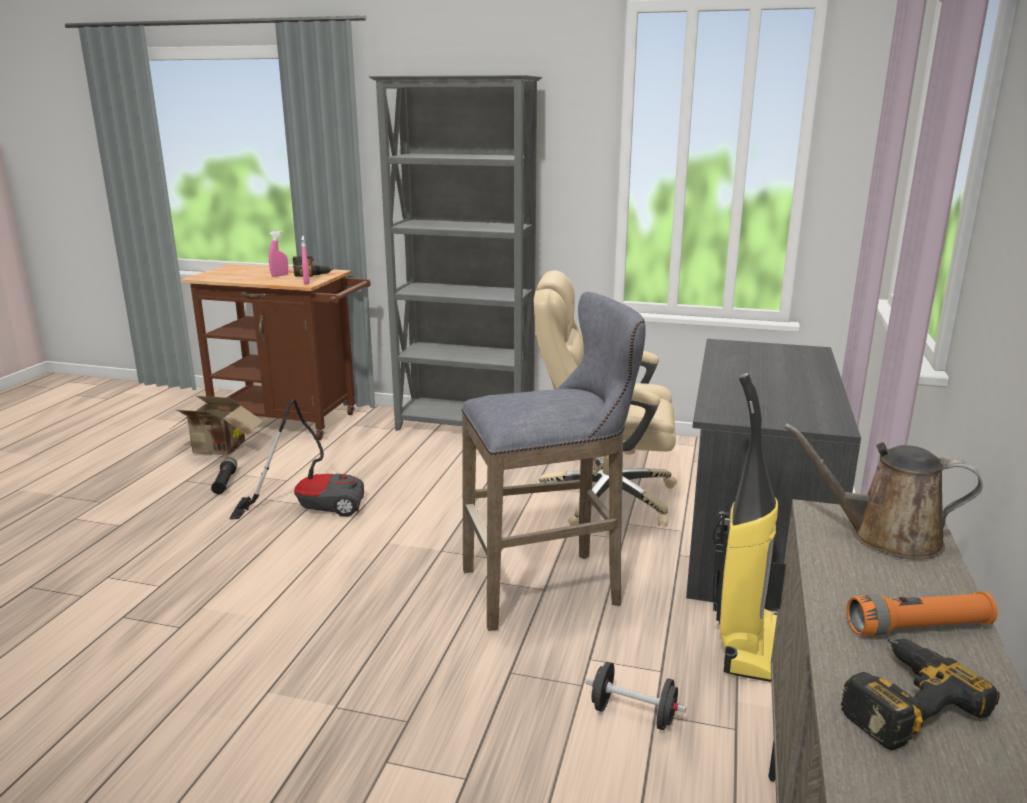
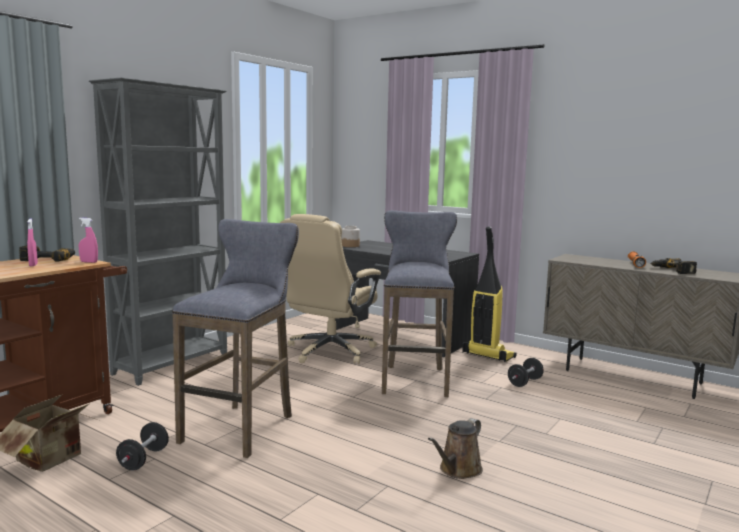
camera: 70 degrees left, 10 degrees down
(225, 482) = (143, 459): black flashlight -> black dumbbell
(313, 505) = (241, 427): vacuum cleaner -> grey stool
(740, 346) = (350, 246): none -> jar
(886, 536) = (579, 258): brown watering can -> brown watering can (458, 470)

